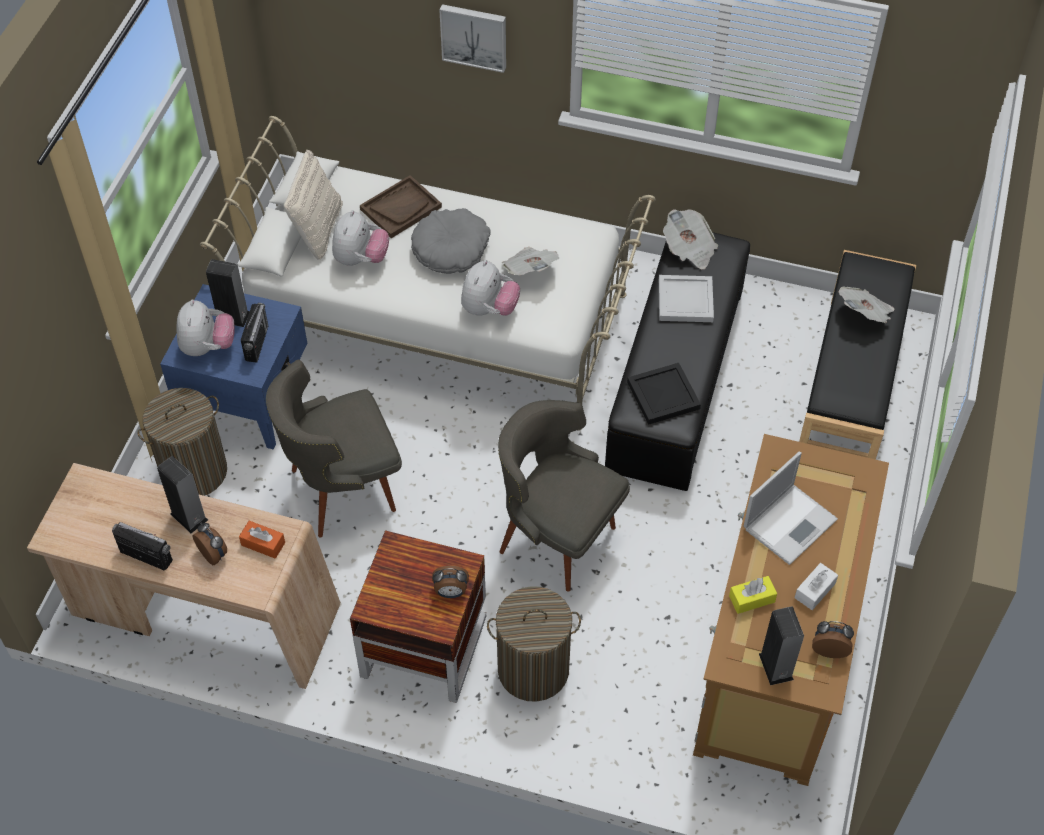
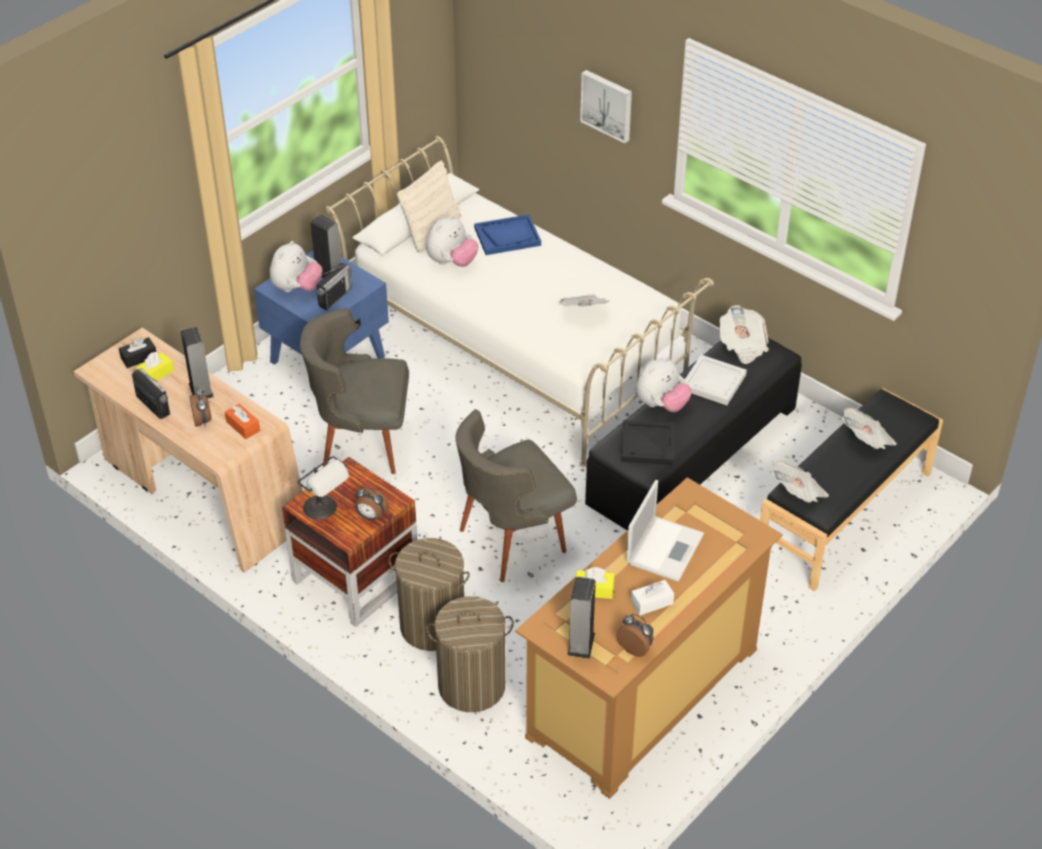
camera: 25 degrees right, 10 degrees down
(93, 502) = (139, 358): none -> black tissue box
(126, 516) = (156, 374): none -> yellow tissue box
(194, 471) = (257, 393): laundry basket -> laundry basket (472, 686)
(399, 604) = (325, 510): none -> table lamp
(401, 208) = (507, 236): brown tray -> blue tray
(449, 249) = (527, 277): grey pillow -> none
(489, 309) = (532, 328): plush toy -> plush toy (661, 405)
(558, 541) = (513, 541): grey chair -> grey chair turned 90 degrees counterclockwise
(790, 522) = (665, 547): laptop -> laptop turned 45 degrees counterclockwise
(836, 396) = (798, 493): none -> newspaper

